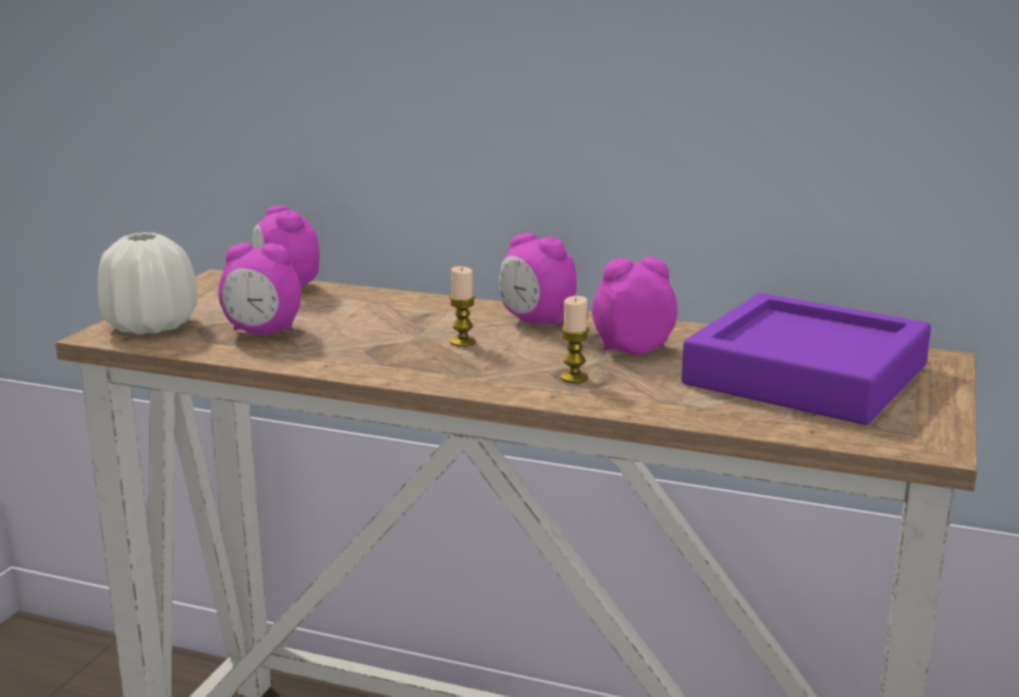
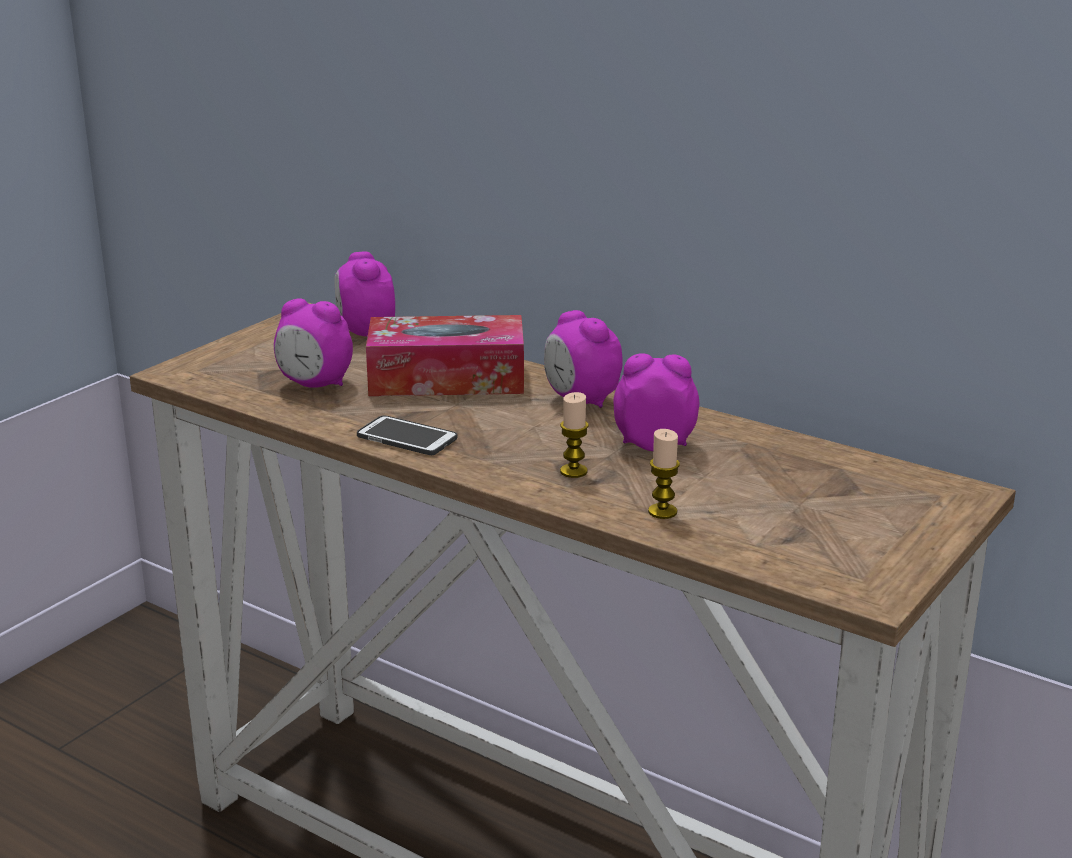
camera: 15 degrees right, 5 degrees up
(151, 326) = (219, 366): white vase -> none
(388, 367) = (407, 438): none -> phone
(394, 316) = (446, 379): none -> tissue box
(462, 342) = (493, 417): candle -> candle (662, 512)
(806, 375) = (809, 495): purple tray -> none

